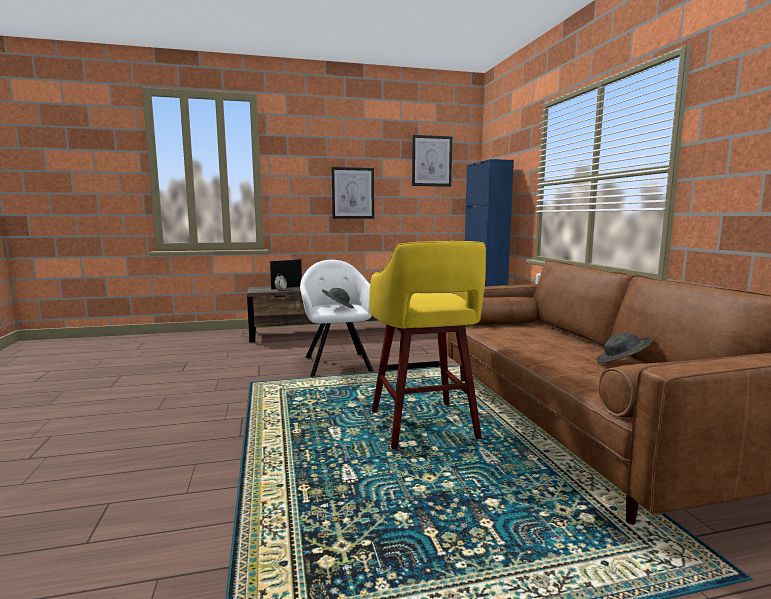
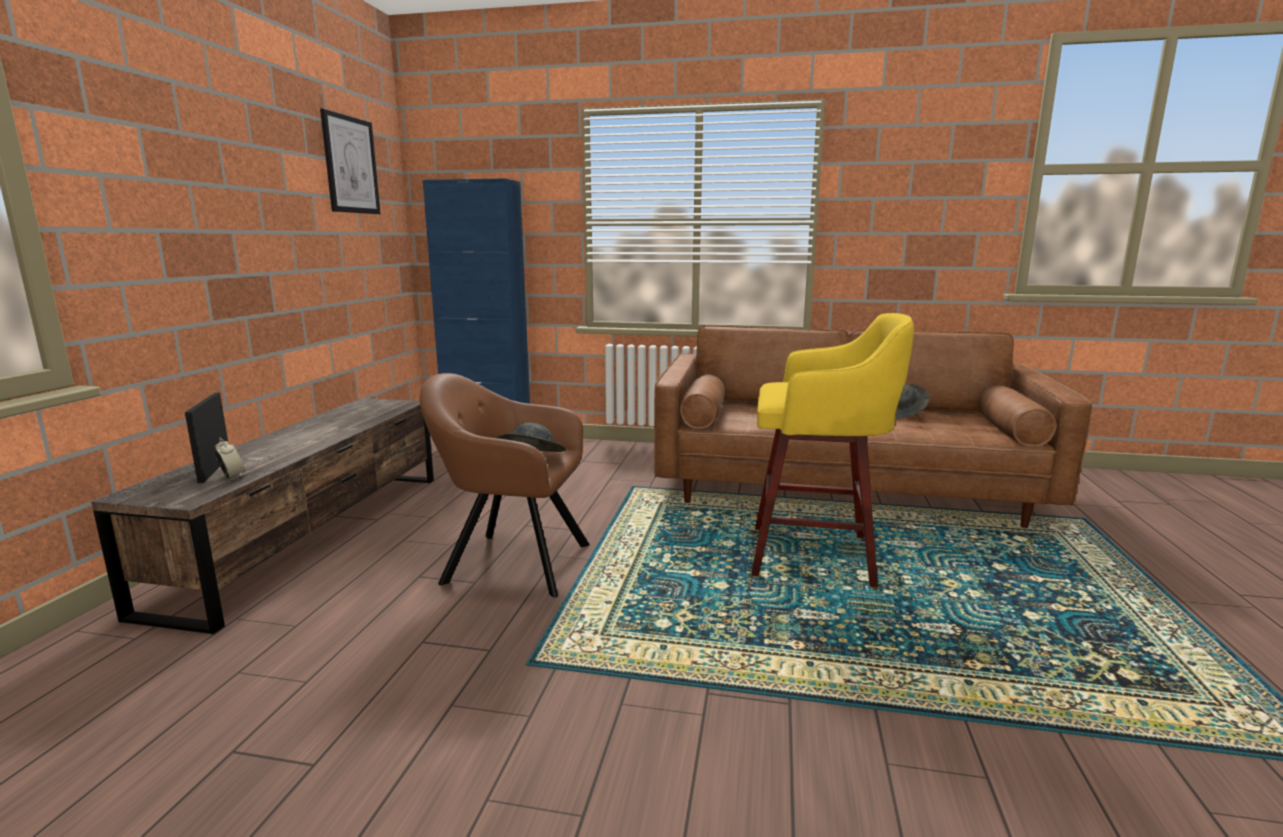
camera: 65 degrees left, 5 degrees up
(337, 362) = (511, 562): white armchair -> brown armchair
(353, 193) = (246, 225): picture -> none

